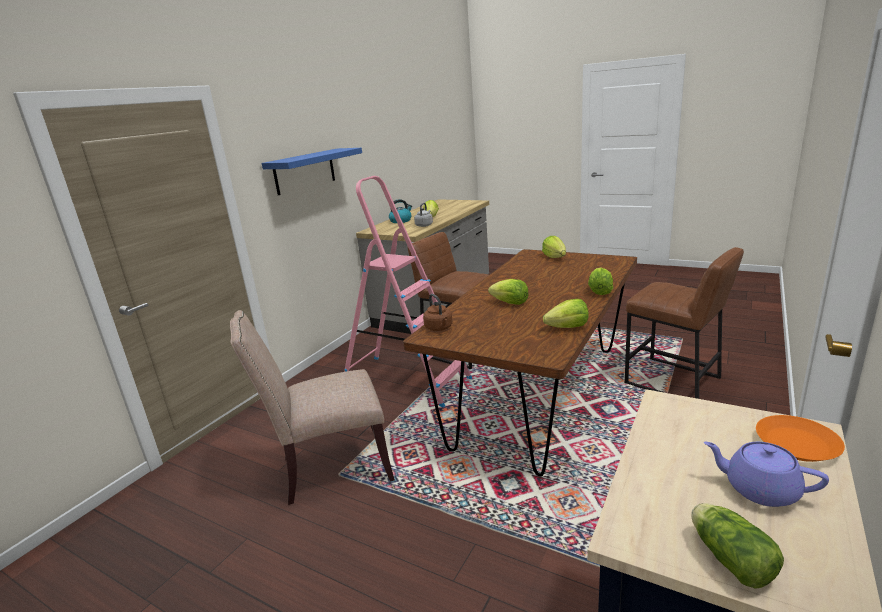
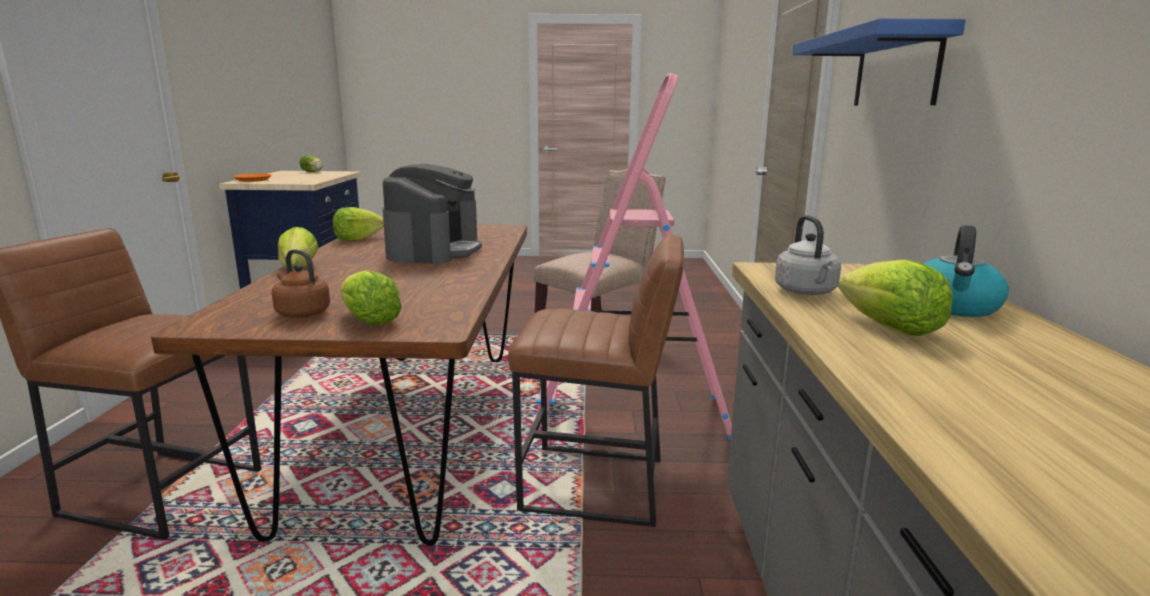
camera: 150 degrees right, 5 degrees down
(439, 328) = (500, 231): brown kettle -> brown kettle (301, 313)
(510, 303) = (434, 251): lettuce -> coffee machine
(759, 489) = (286, 176): purple teapot -> none

